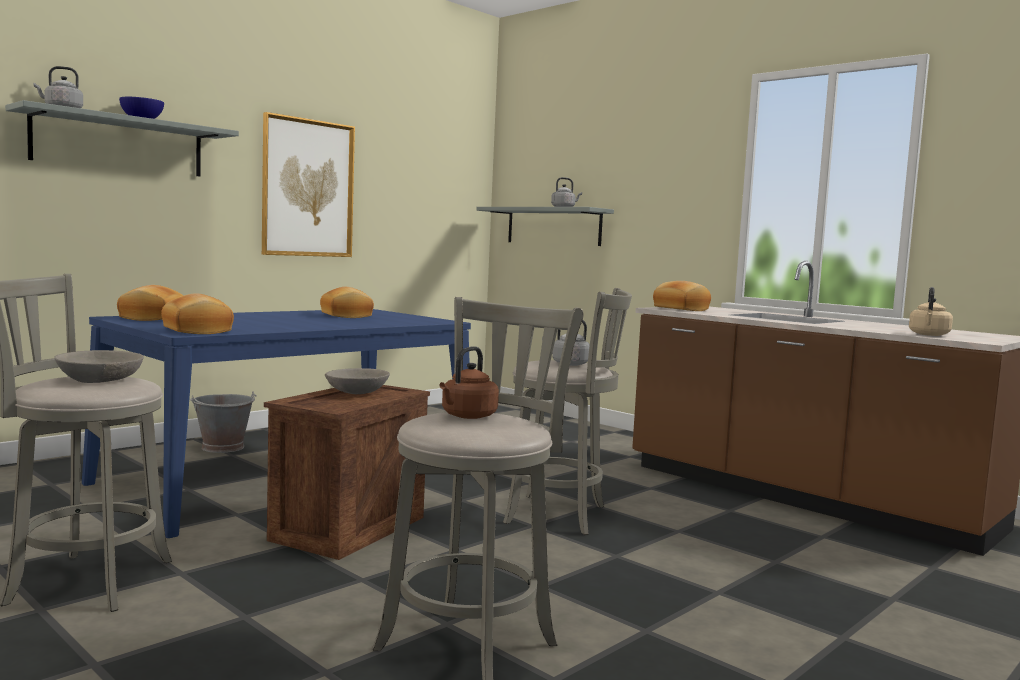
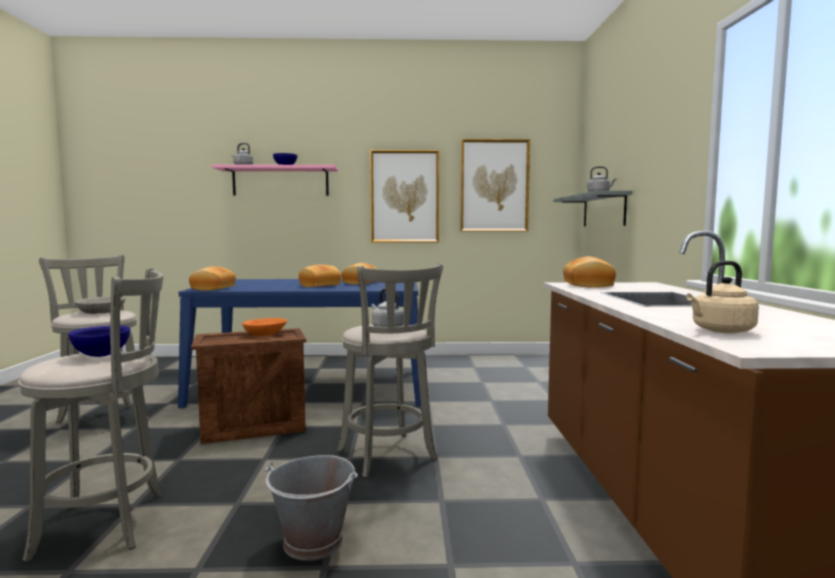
camera: 45 degrees right, 0 degrees up
(119, 144) = (280, 181): grey shelf -> pink shelf
(151, 318) = (243, 280): bread -> bread (319, 285)
(223, 447) = (326, 363): grey bucket -> grey bucket (314, 542)
(357, 391) = (265, 334): grey bowl -> orange bowl
(411, 183) = (494, 186): none -> picture
(467, 416) = (100, 355): brown kettle -> blue bowl

